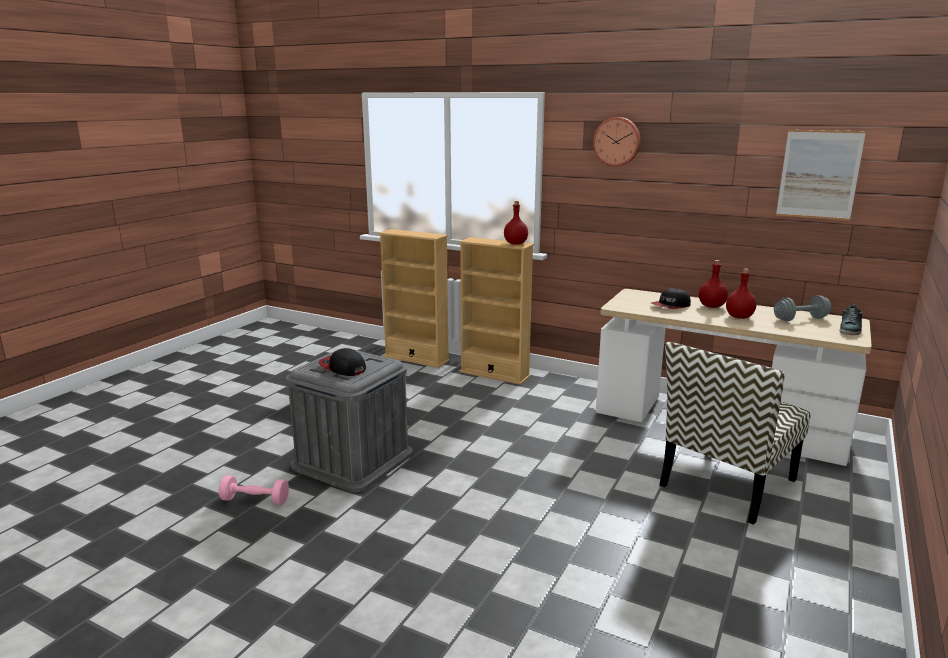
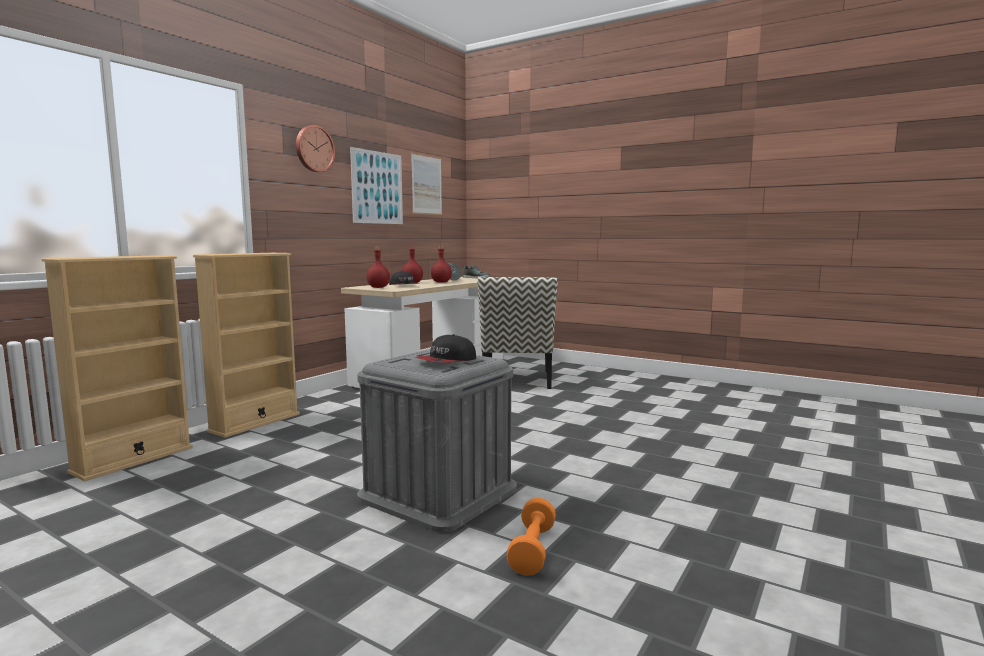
camera: 85 degrees left, 10 degrees down
(255, 500) = (532, 550): pink dumbbell -> orange dumbbell
(515, 244) = (267, 252): red bottle -> red bottle (379, 287)
(710, 180) = (377, 187): none -> picture
(727, 484) = (517, 379): chair -> chair turned 45 degrees clockwise

